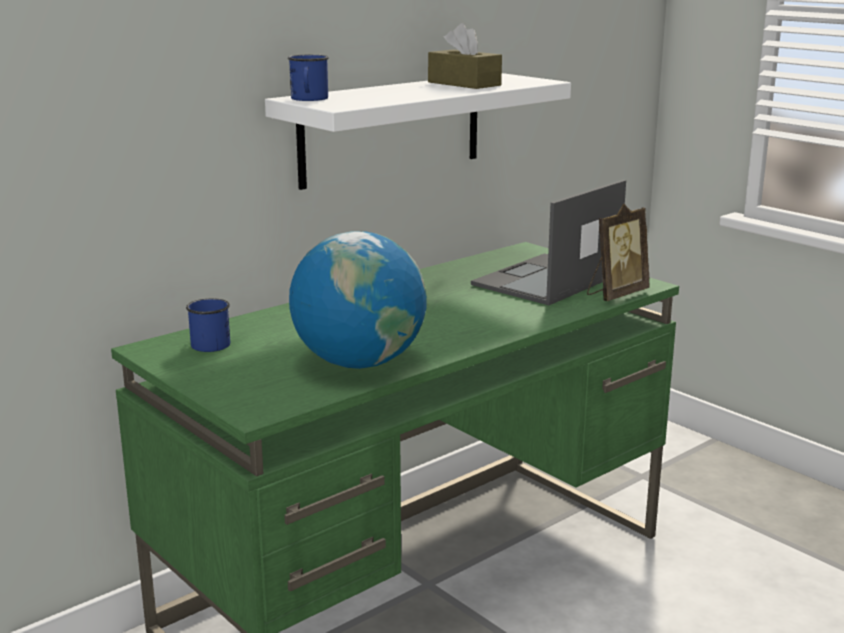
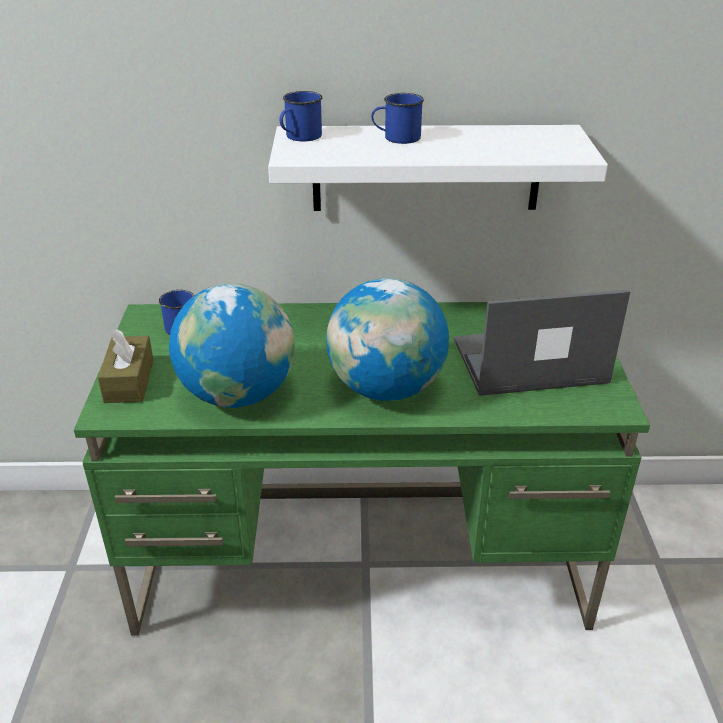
camera: 40 degrees right, 15 degrees up
(390, 90) = (396, 138): none -> blue mug
(464, 84) = (489, 141): brown tissue box -> brown tissue box (129, 381)
(474, 322) = (386, 388): none -> globe
(615, 294) = (563, 408): picture frame -> none

